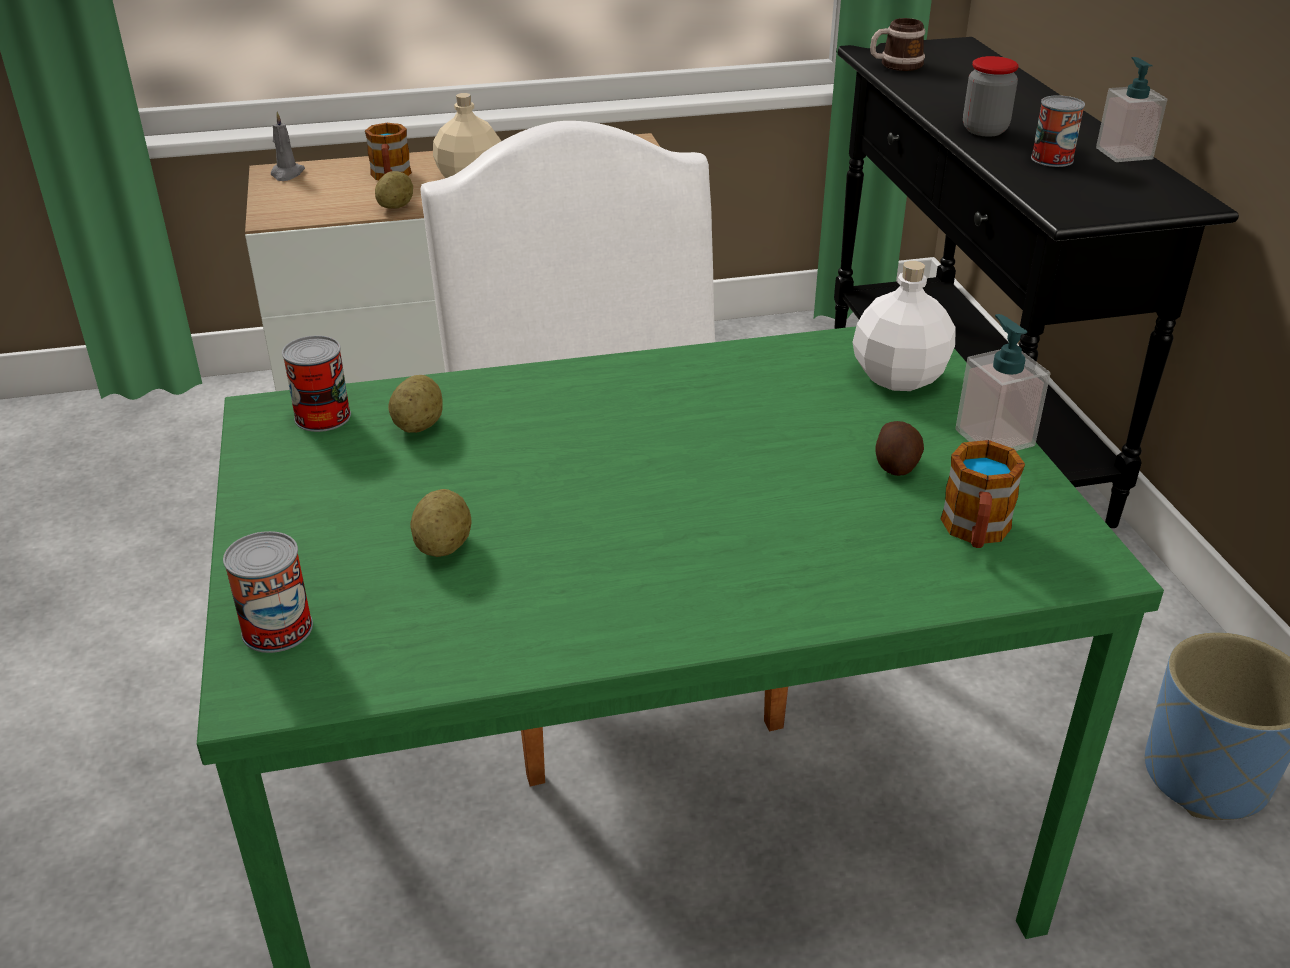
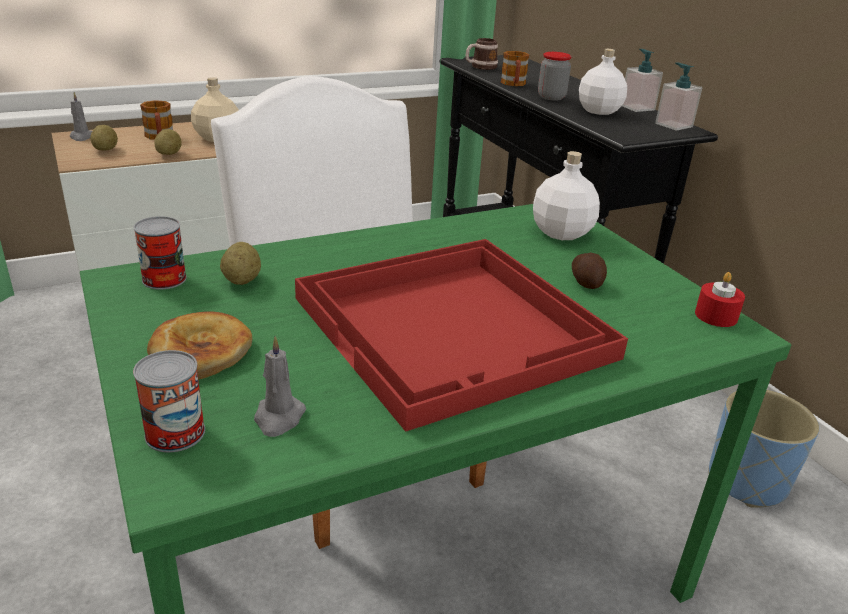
camera: 15 degrees left, 5 degrees down
(338, 523) = (201, 350): none -> bread
(401, 623) = (278, 418): none -> grey candle
(443, 546) = (291, 359): potato -> potato (105, 150)
(673, 520) = (455, 328): none -> red tray
(975, 532) = (659, 319): mug -> mug (513, 84)
(994, 437) = (639, 263): soap dispenser -> soap dispenser (673, 125)
(1052, 159) = (598, 111): can -> white bottle
(1068, 534) = (716, 316): none -> red candle

